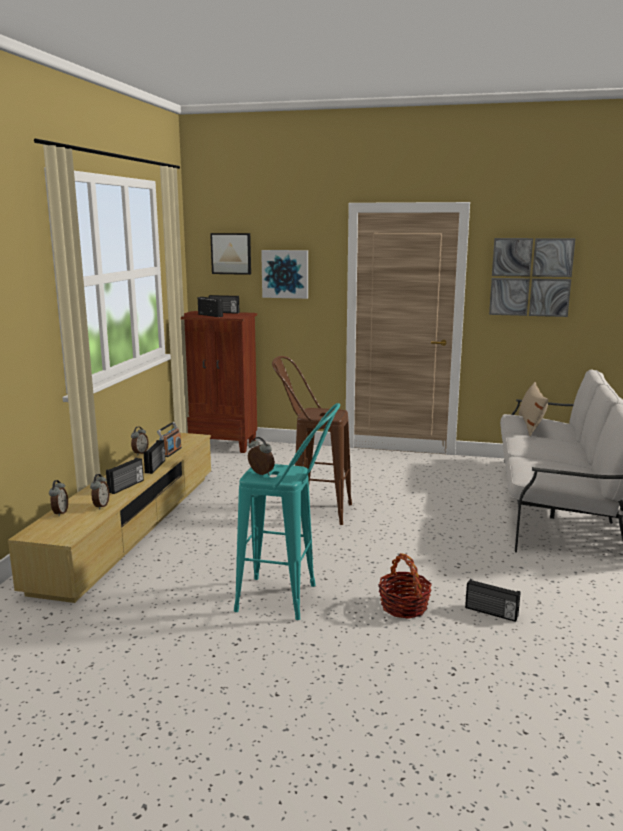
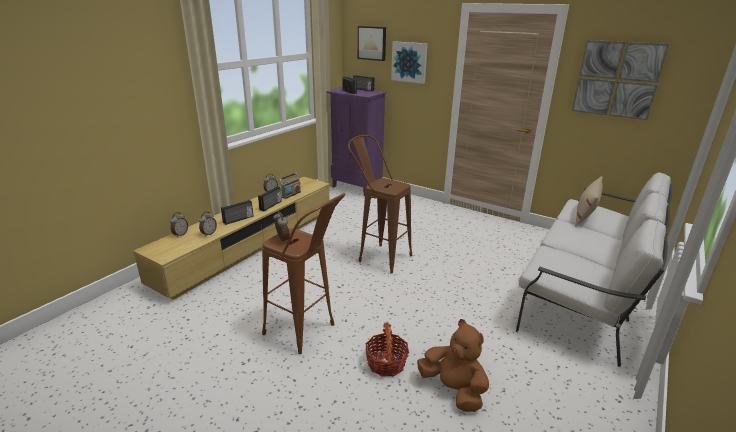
camera: 20 degrees right, 10 degrees up
(221, 446) = (355, 188): brown cabinet -> purple cabinet
(290, 600) = (307, 333): turquoise stool -> brown stool
(491, 613) = (453, 389): radio -> brown plush toy

